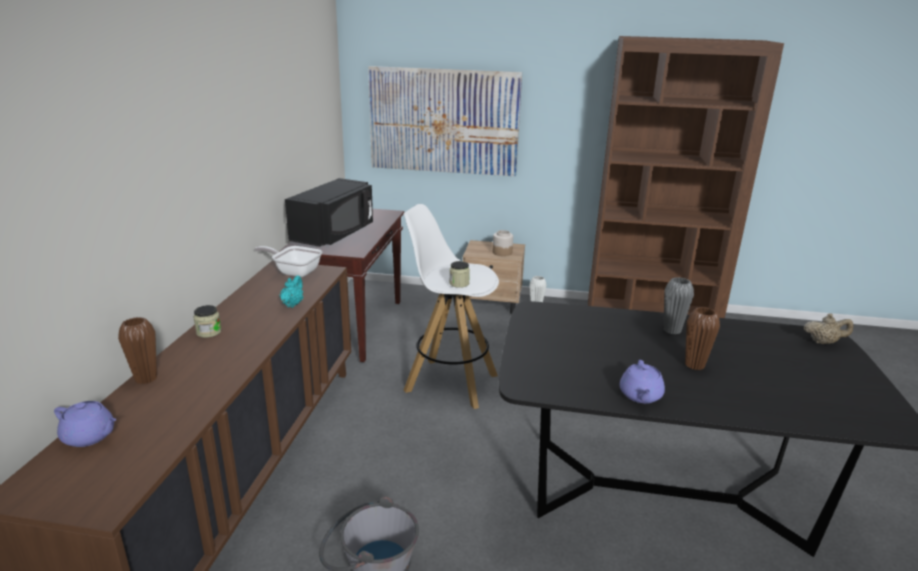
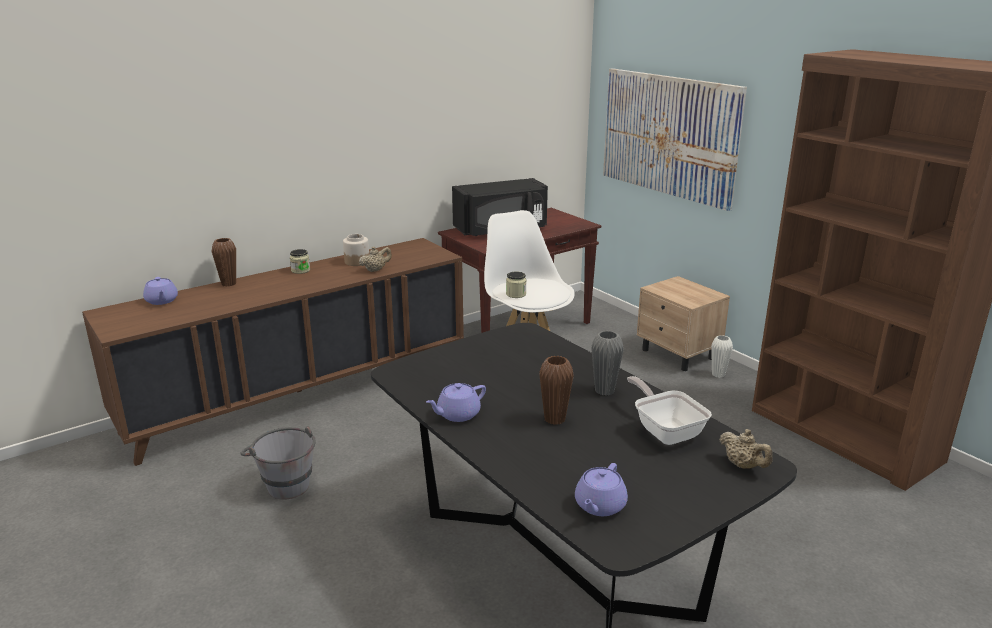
camera: 45 degrees right, 0 degrees up
(292, 304) = (375, 270): turquoise teapot -> beige teapot
(294, 272) = (420, 249): frying pan -> frying pan (665, 430)
(502, 252) = (686, 296): jar -> jar (357, 262)
(839, 409) = (599, 506): none -> purple teapot

